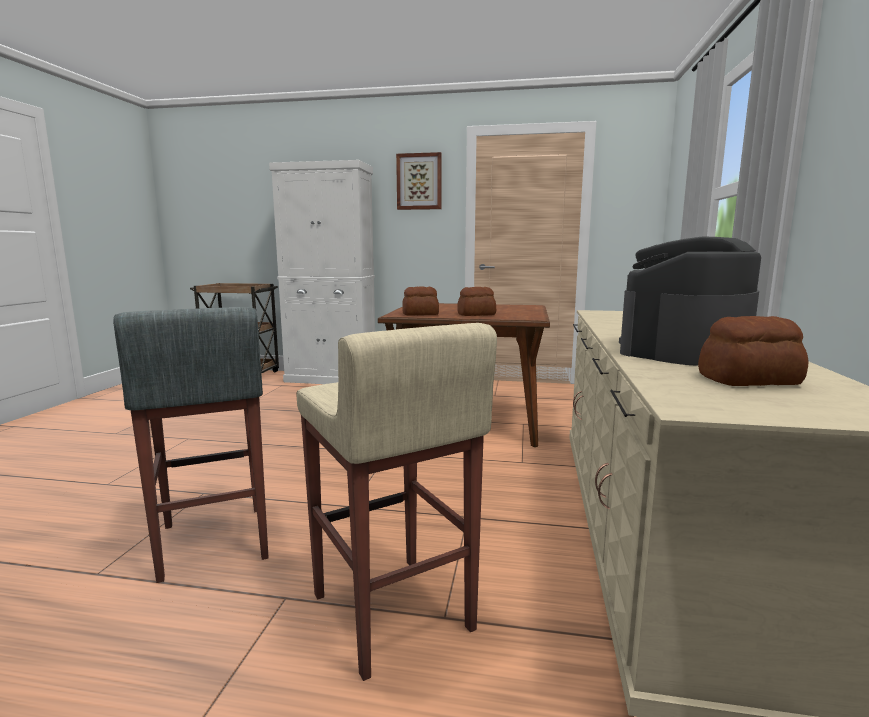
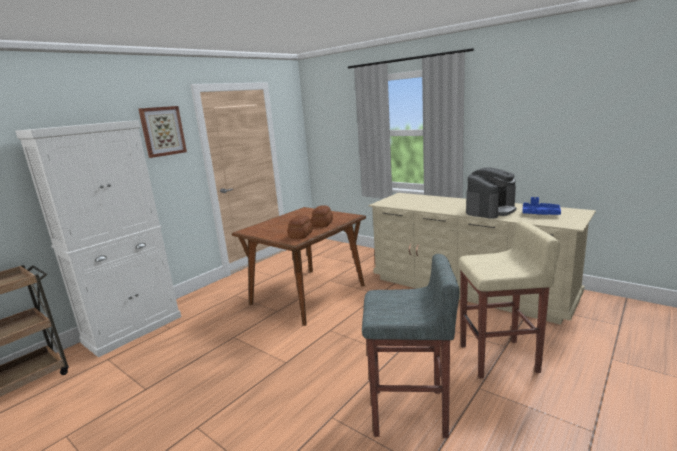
camera: 60 degrees left, 5 degrees up
(684, 350) = (490, 210): coffee machine -> coffee machine turned 120 degrees counterclockwise
(750, 380) = (540, 213): bread -> blue tray

